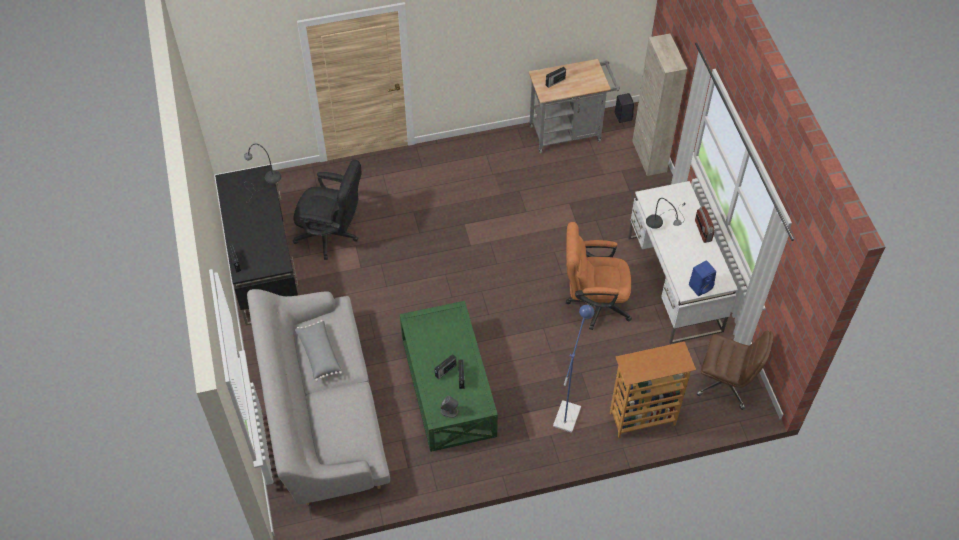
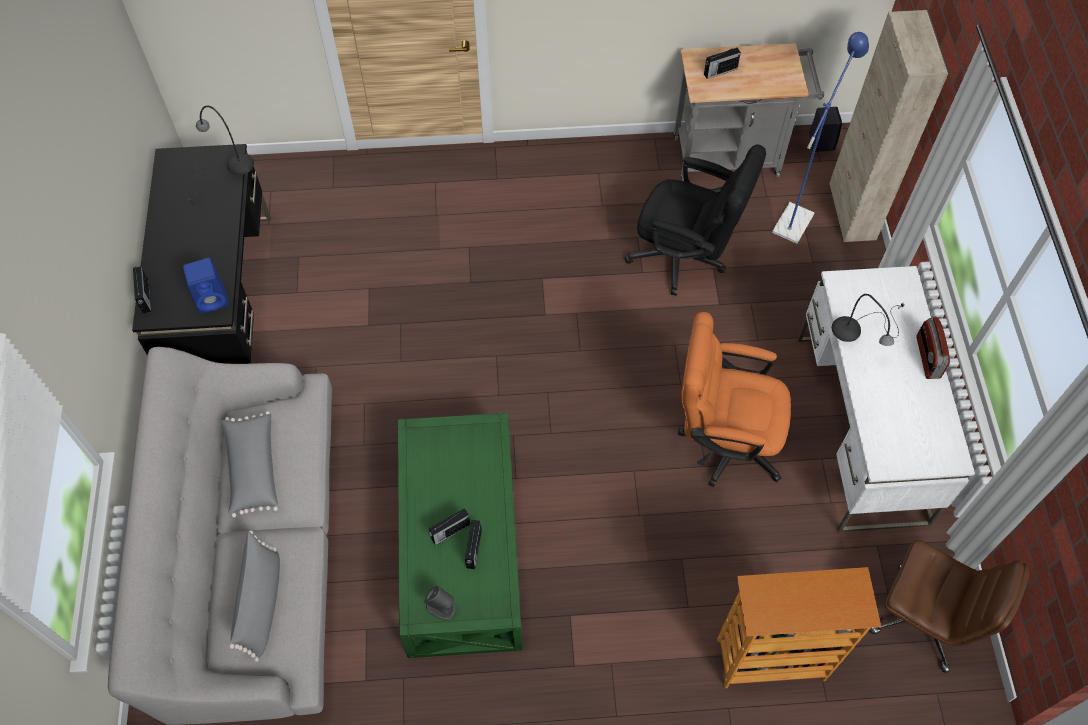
camera: 10 degrees right, 5 degrees up
(332, 235) = (337, 267): black office chair -> black office chair (685, 258)
(344, 425) = (261, 603): none -> grey pillow
(568, 411) = (649, 624): blue floor lamp -> blue floor lamp (796, 217)
(701, 286) = (910, 457): blue speaker -> blue speaker (213, 299)

